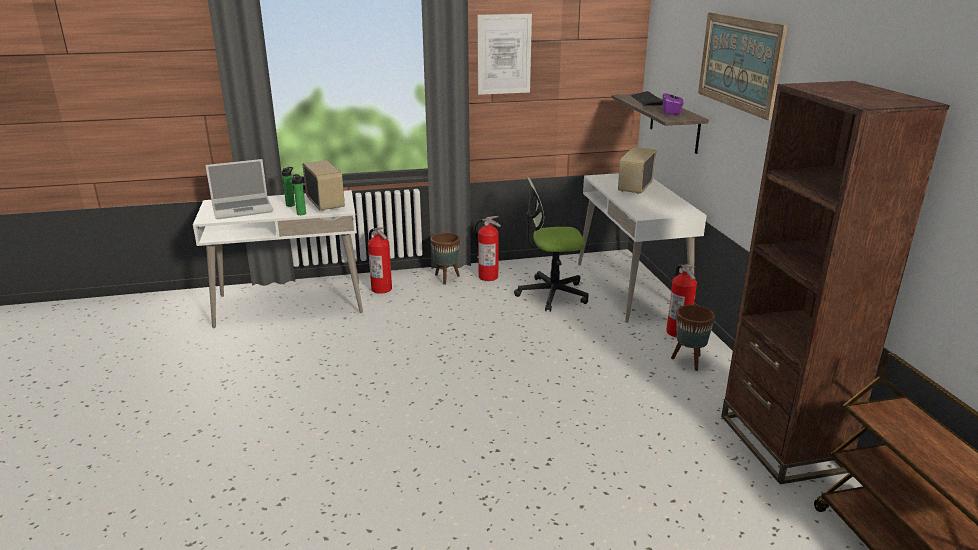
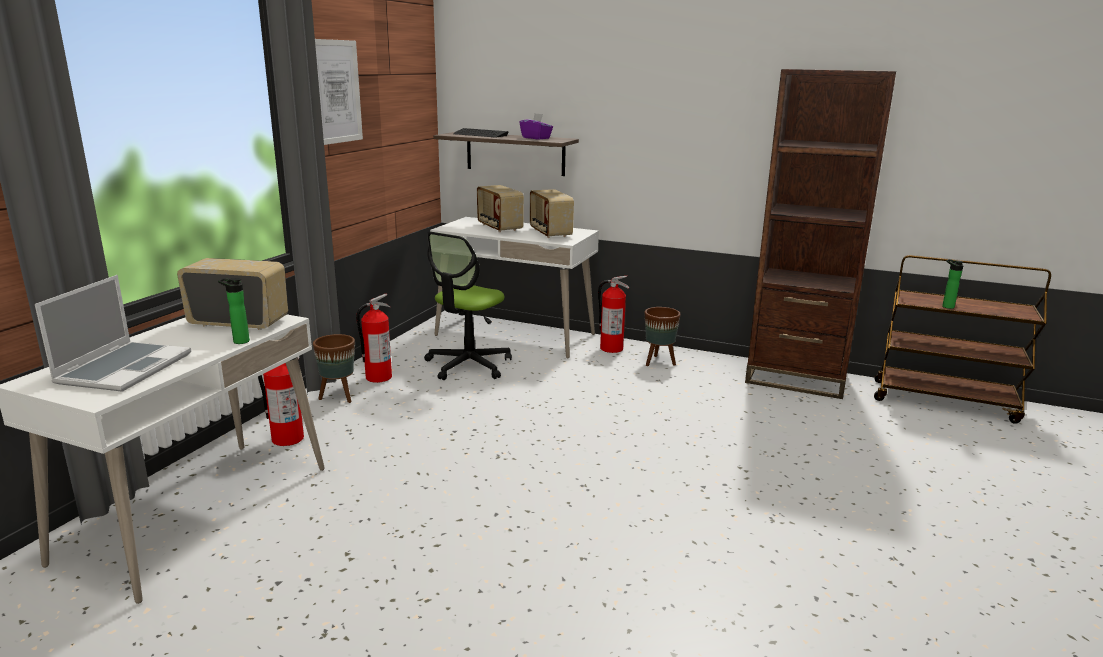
camera: 55 degrees left, 5 degrees down
(291, 204) = (190, 339): bottle -> bottle (946, 306)
(656, 204) = (549, 233): none -> radio
(739, 63) = (619, 77): picture -> none

